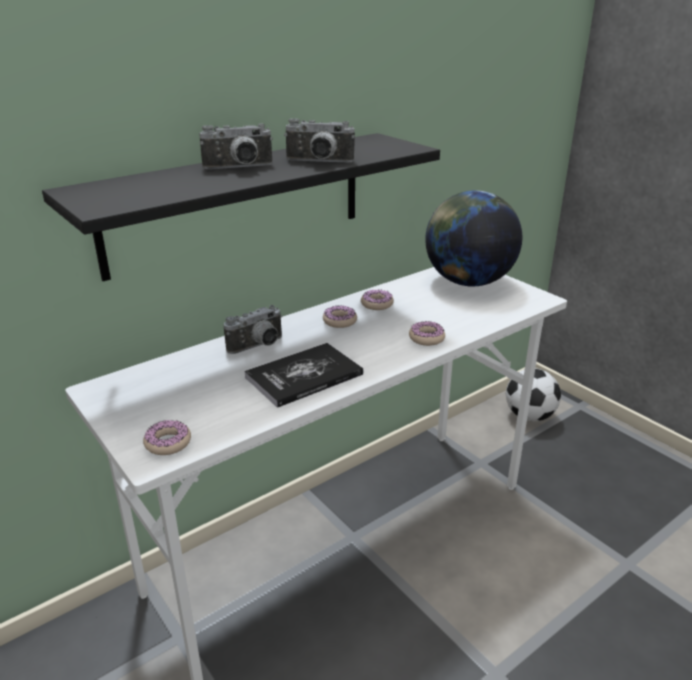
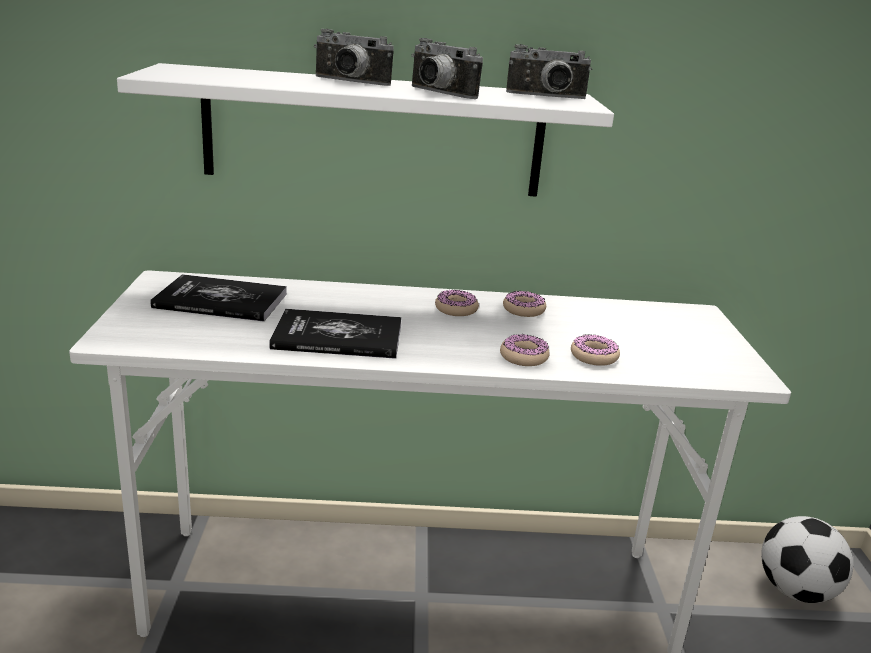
camera: 35 degrees right, 5 degrees down
(168, 443) = (141, 335): donut -> donut (594, 356)
(177, 386) = (221, 301): none -> book
(238, 202) = (374, 133): black shelf -> white shelf
(258, 347) = (341, 300): camera -> camera (547, 97)
(468, 282) = (676, 328): globe -> none

